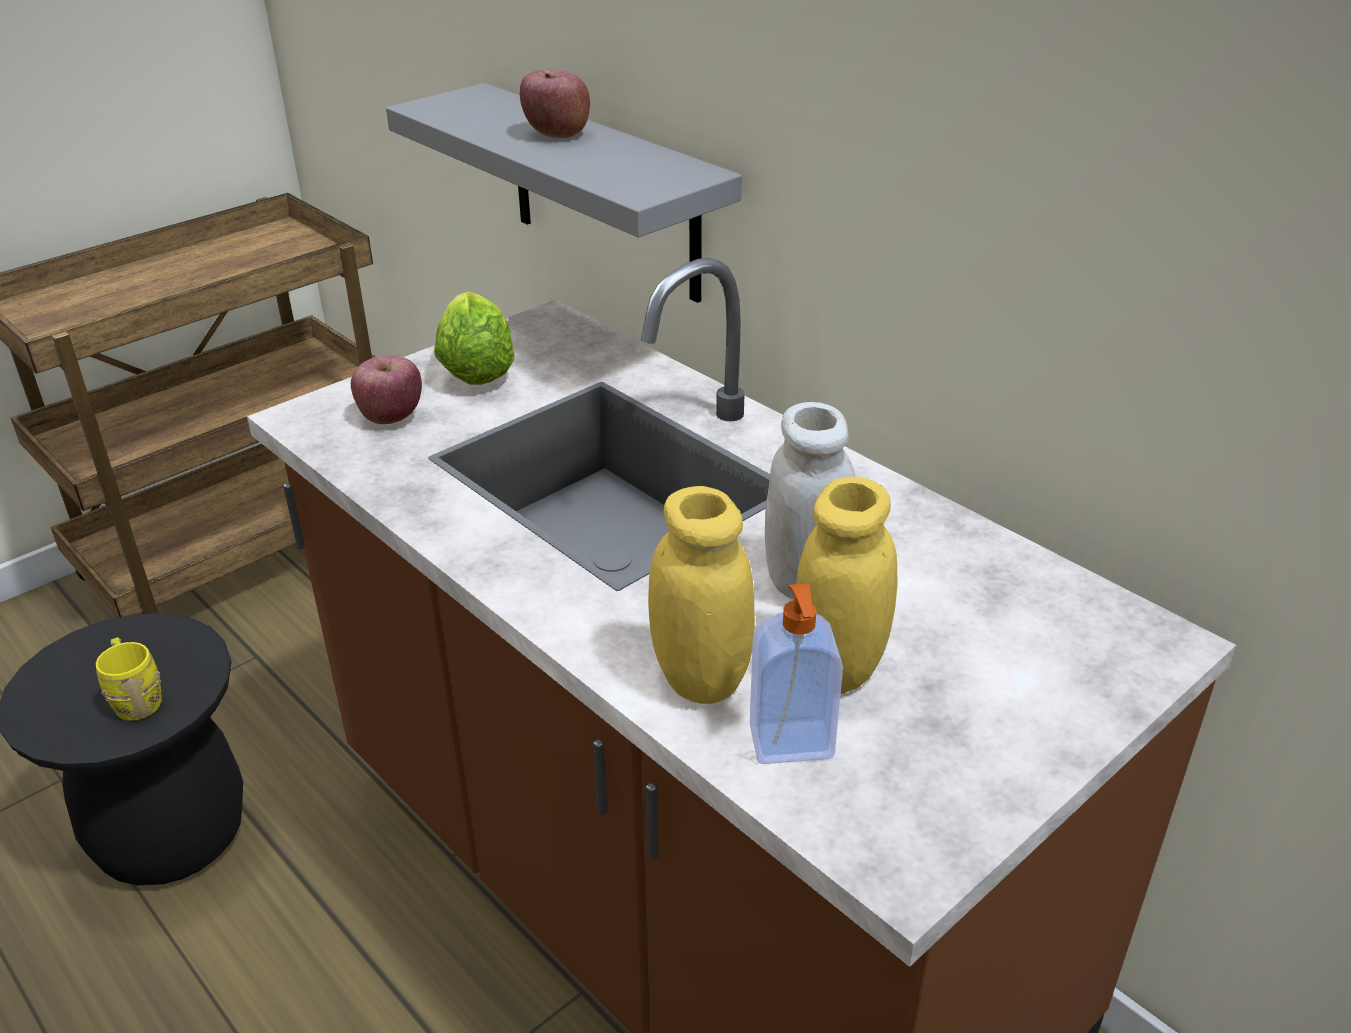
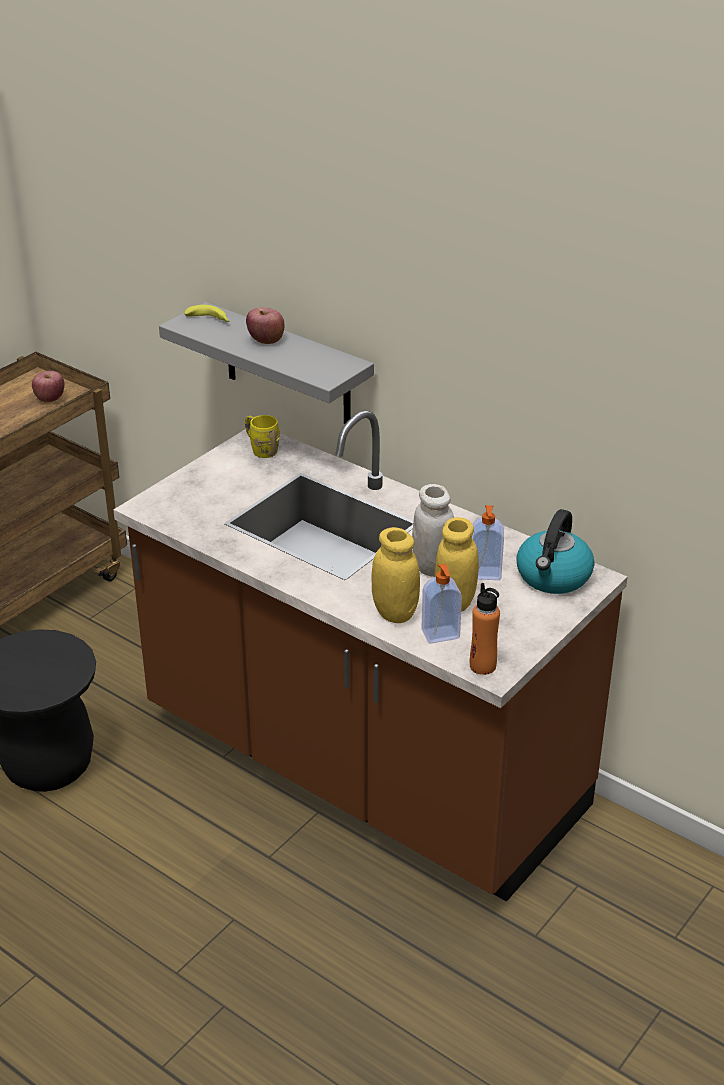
camera: 10 degrees left, 0 degrees up
(136, 699) = (48, 675): yellow mug -> yellow mug (261, 449)
(391, 417) = (193, 503): apple -> apple (50, 399)
(476, 104) = (210, 320): none -> banana
(476, 367) = (227, 470): lettuce -> none
(878, 842) = (483, 666): none -> orange bottle
(915, 608) = (485, 574): none -> soap dispenser
(1066, 629) = (553, 577): none -> kettle

